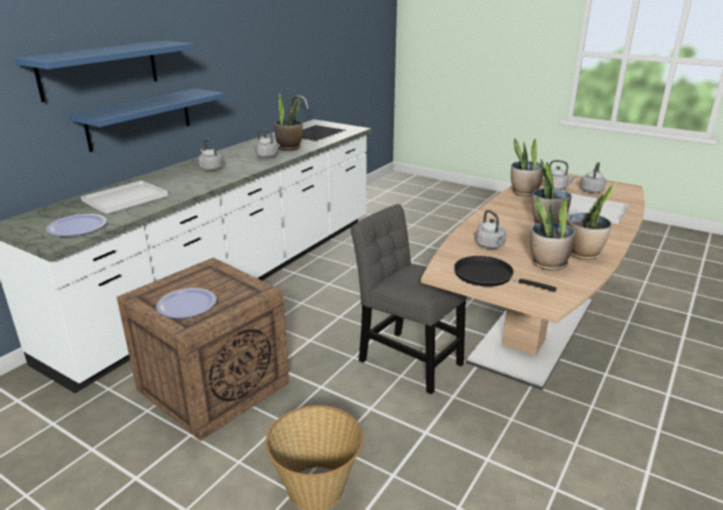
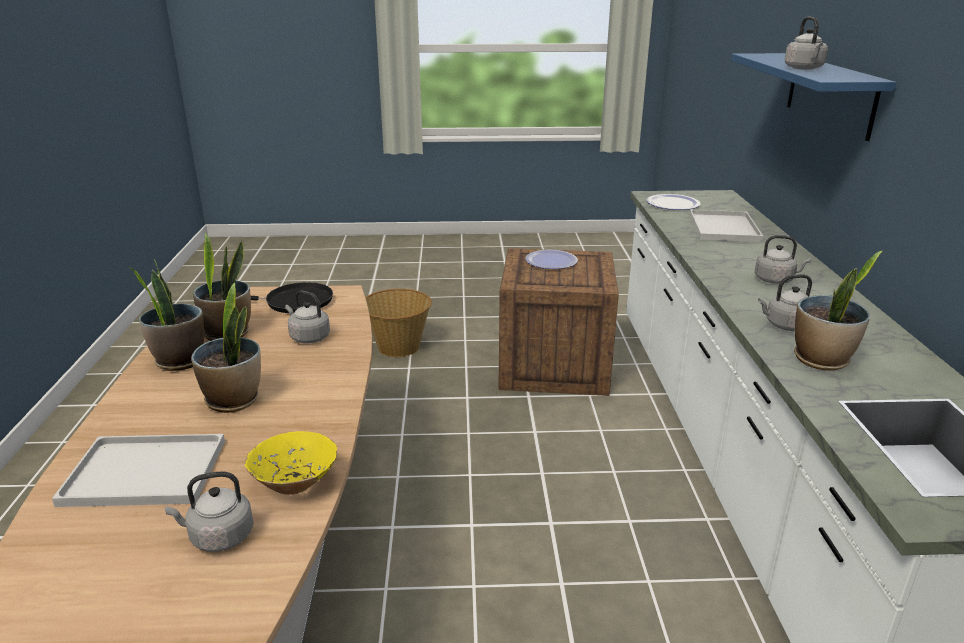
camera: 145 degrees right, 0 degrees up
(140, 119) = (837, 181): blue shelf -> none
(406, 359) = (410, 453): grey chair -> none
(524, 193) = (295, 483): potted plant -> yellow bowl
(591, 190) = (123, 562): grey kettle -> grey kettle (804, 68)

